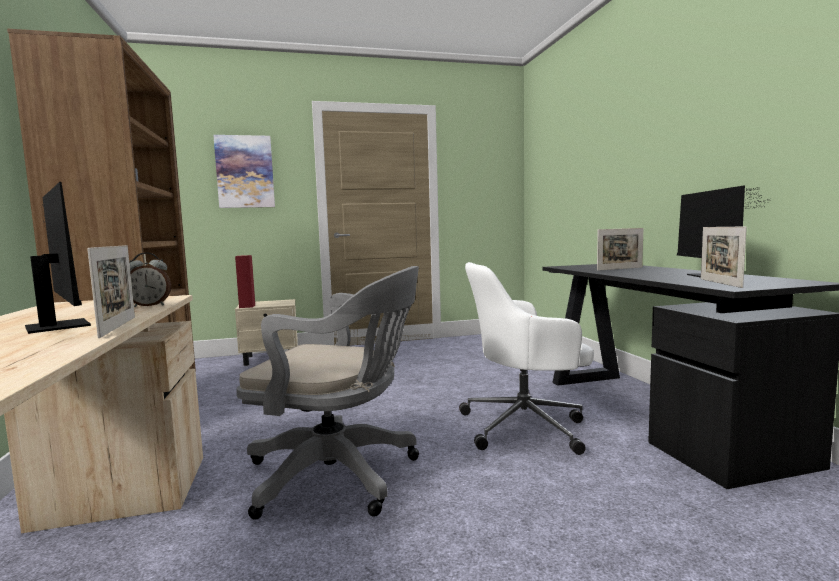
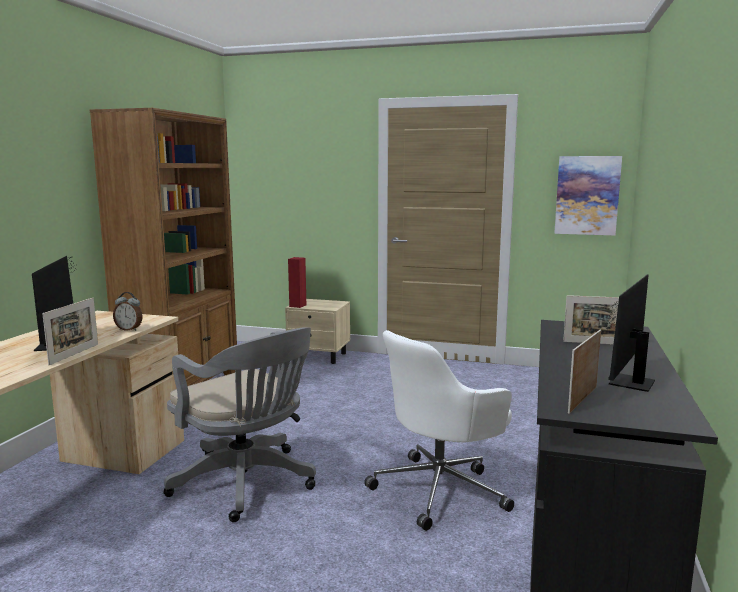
camera: 30 degrees right, 5 degrees up
(245, 172) = (313, 173): picture -> picture (587, 195)
(526, 426) = (440, 489): white office chair -> white office chair turned 60 degrees counterclockwise

